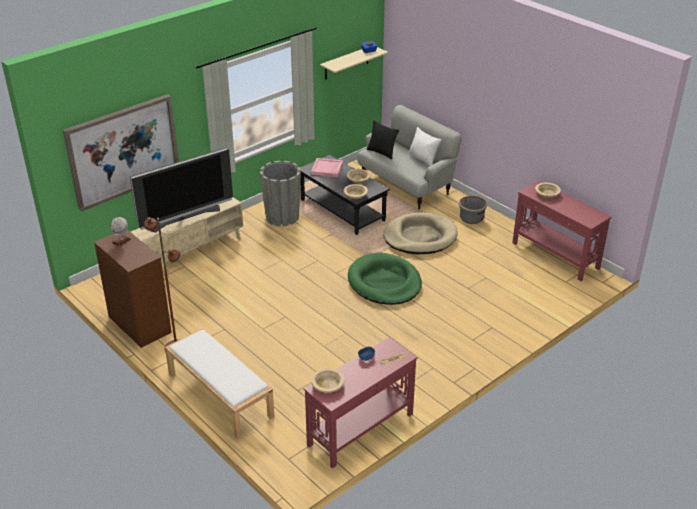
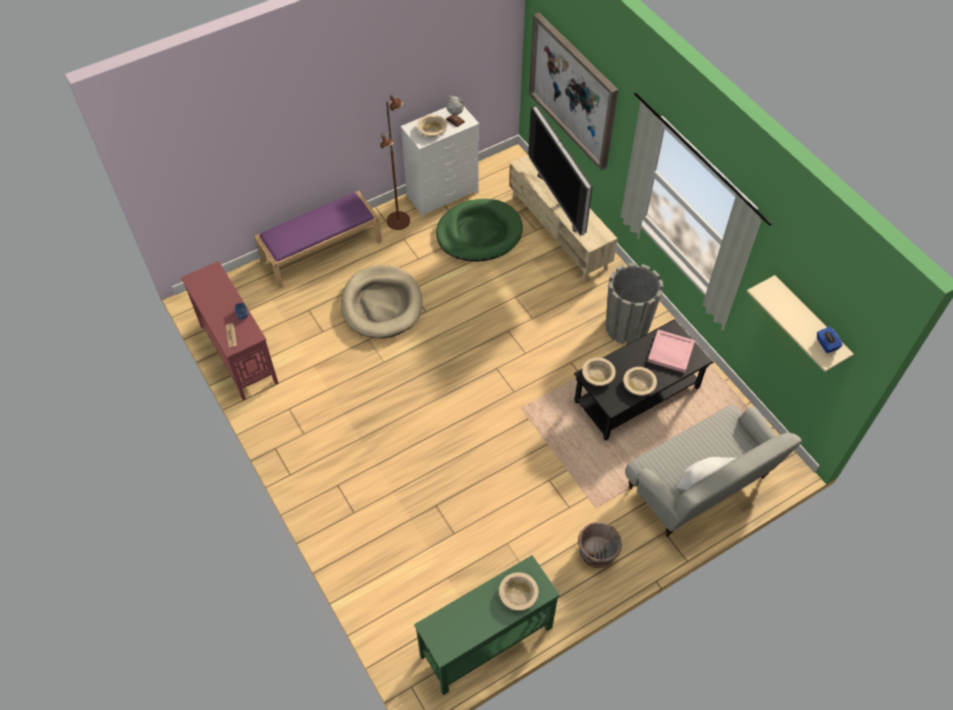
camera: 100 degrees right, 20 degrees up
(139, 324) = (443, 194): brown dresser -> white dresser
(219, 395) = (322, 250): white bench -> purple bench
(327, 385) = (215, 278): beige bowl -> beige bowl (432, 130)
(381, 153) = (723, 431): black pillow -> none
(384, 282) = (467, 415): green dog bed -> green dog bed (479, 233)
(420, 237) = (559, 475): beige dog bed -> beige dog bed (381, 304)
(555, 256) = (485, 641): red console table -> green console table

